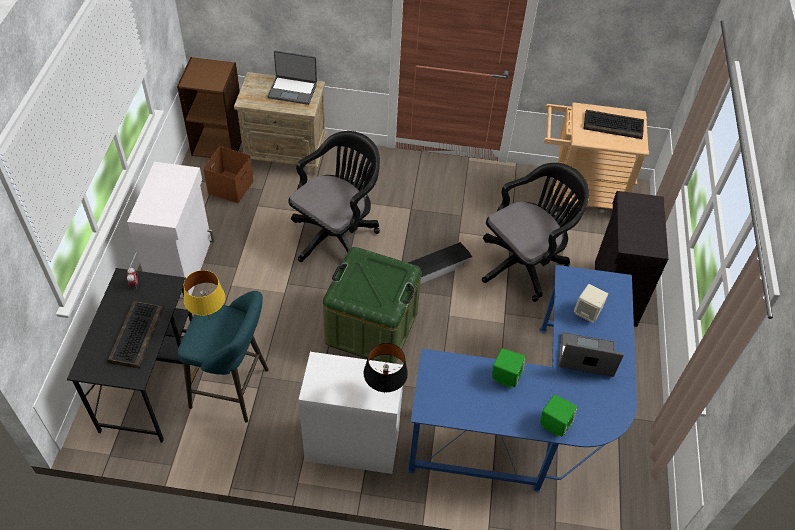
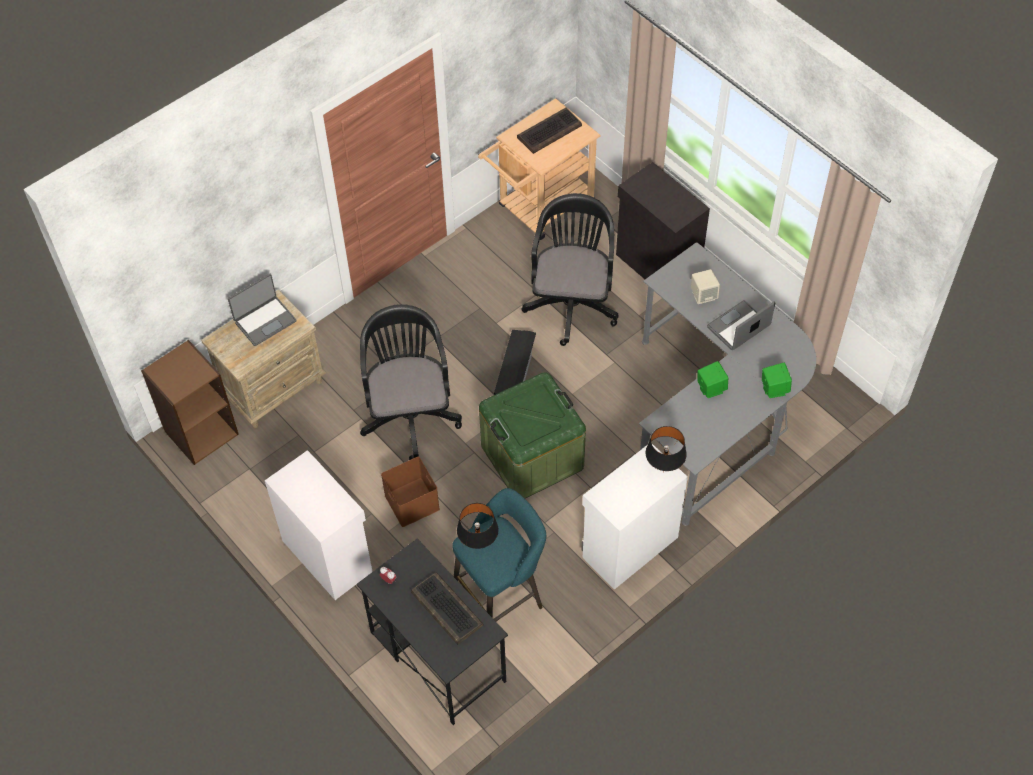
camera: 45 degrees left, 5 degrees up
(209, 319) = (478, 547): yellow table lamp -> black table lamp
(230, 186) = (268, 457): brown storage box -> brown storage box (410, 502)
(531, 421) = (715, 412): blue desk -> grey desk

